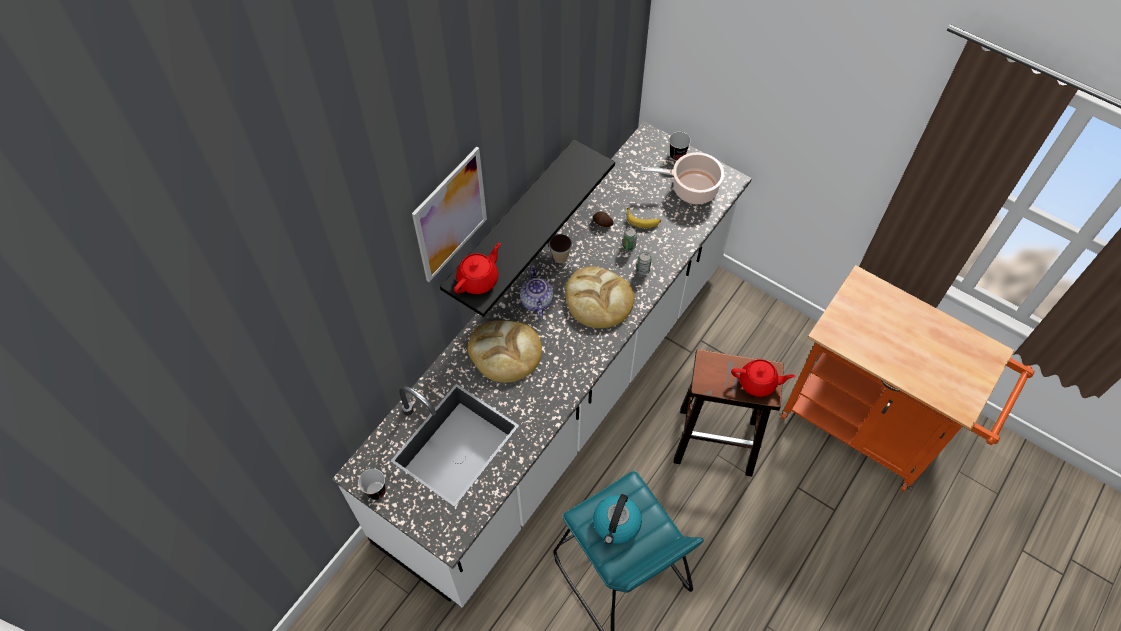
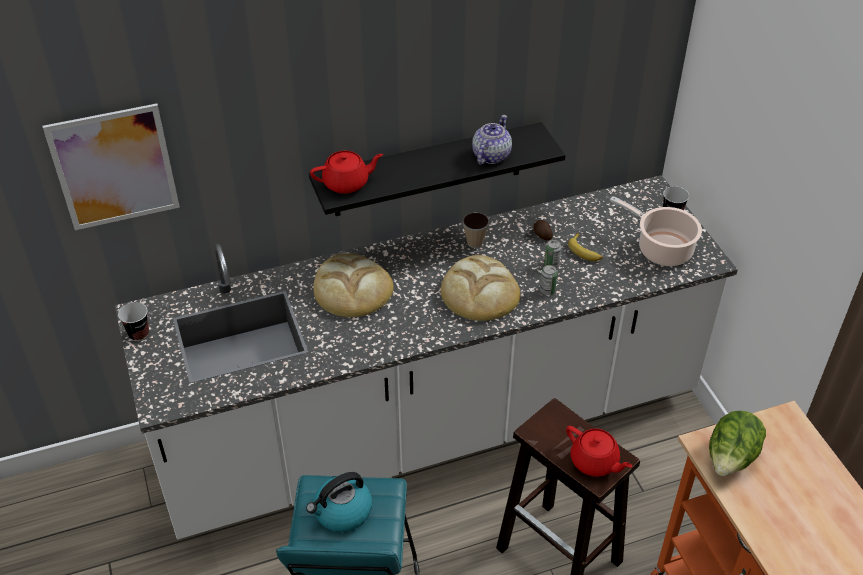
camera: 35 degrees right, 15 degrees down
(450, 215) = (335, 89): picture -> picture (114, 167)
(536, 301) = (419, 265): teapot -> teapot (490, 156)
(850, 333) = (730, 459): none -> lettuce

